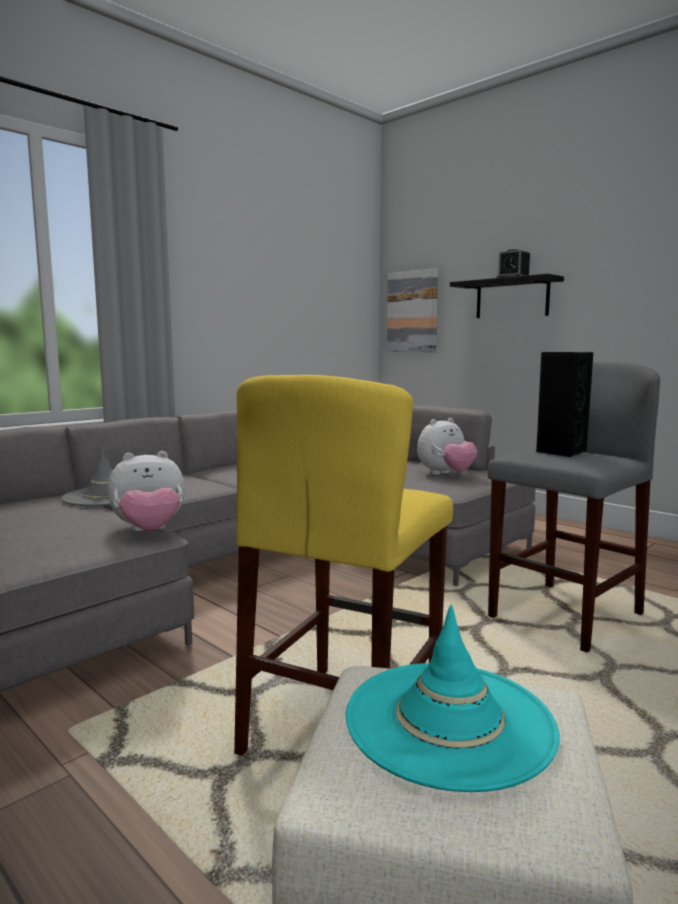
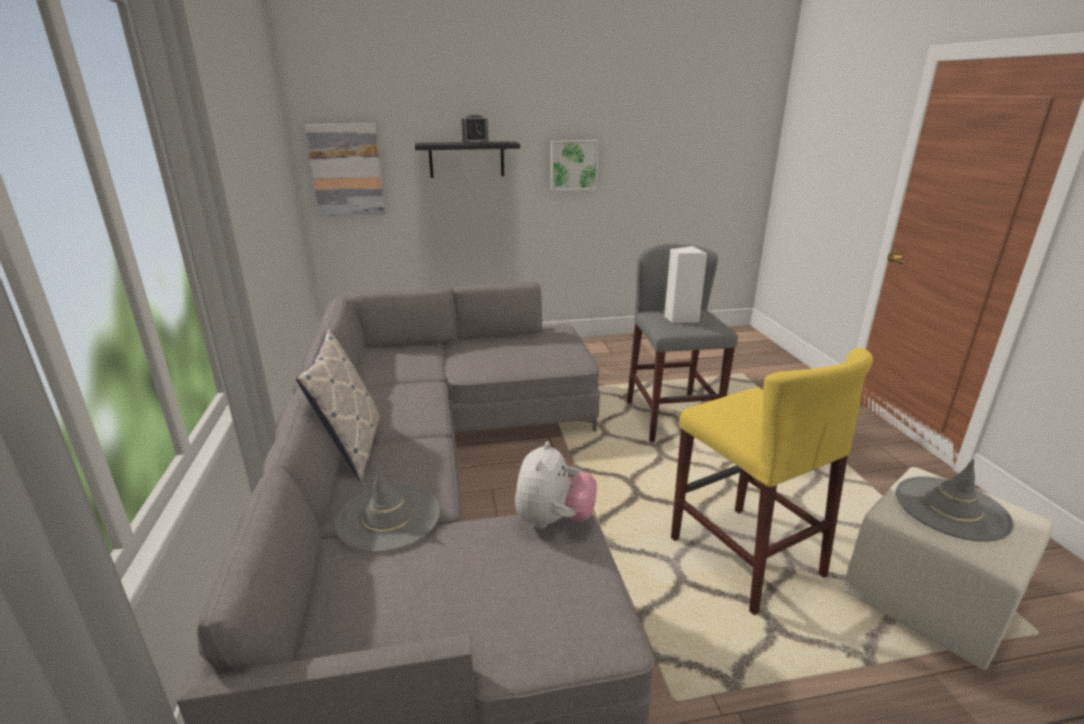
camera: 55 degrees left, 15 degrees up
(183, 474) = (351, 448): none -> pillow
(445, 474) = (537, 346): plush toy -> none
(449, 721) = (951, 508): turquoise hat -> grey hat
(560, 452) = (680, 318): black speaker -> white speaker
(633, 301) = (573, 165): none -> picture

